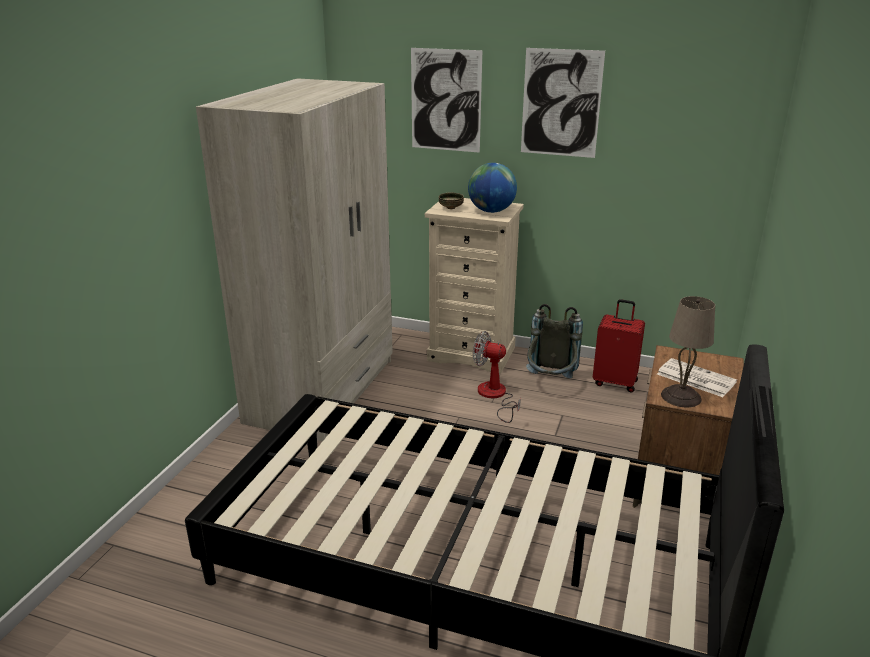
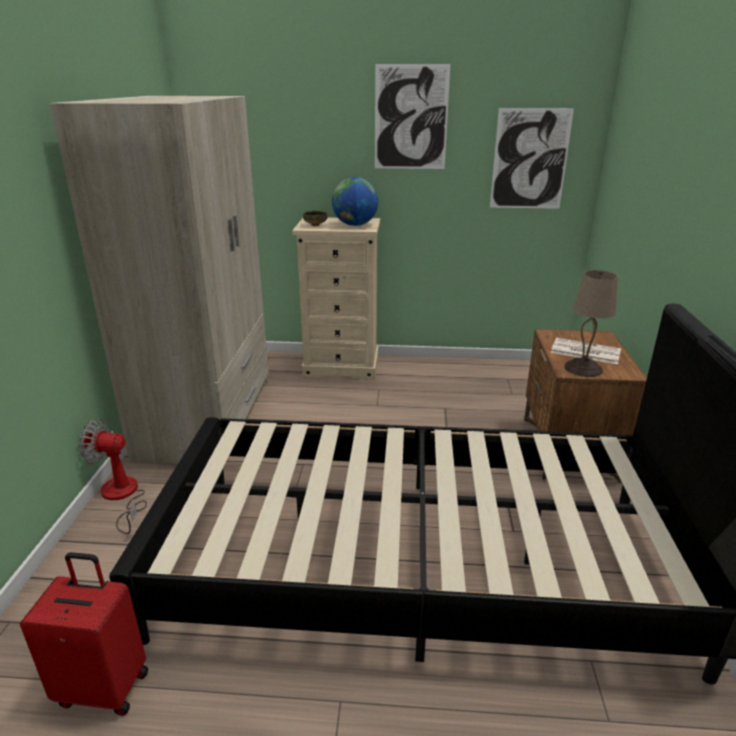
camera: 15 degrees left, 0 degrees up
(445, 100) = (298, 121): picture -> picture (530, 159)
(495, 396) = (378, 400): fan -> fan (122, 496)
(550, 383) = (422, 382): grey backpack -> none
(615, 382) = (477, 374): red suitcase -> red suitcase (104, 687)

